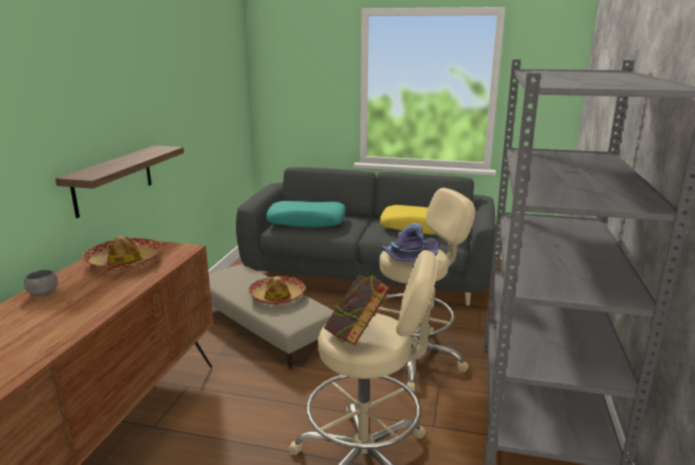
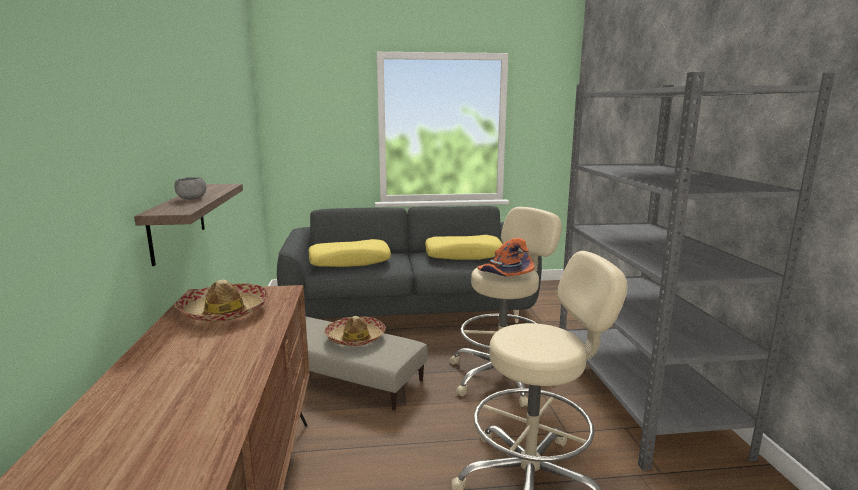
camera: 20 degrees left, 5 degrees down
(43, 293) = (151, 357): grey bowl -> grey bowl (192, 199)
(306, 221) = (350, 261): turquoise pillow -> yellow pillow
(356, 336) = (535, 345): book -> none
(407, 259) = (504, 276): purple hat -> orange hat

